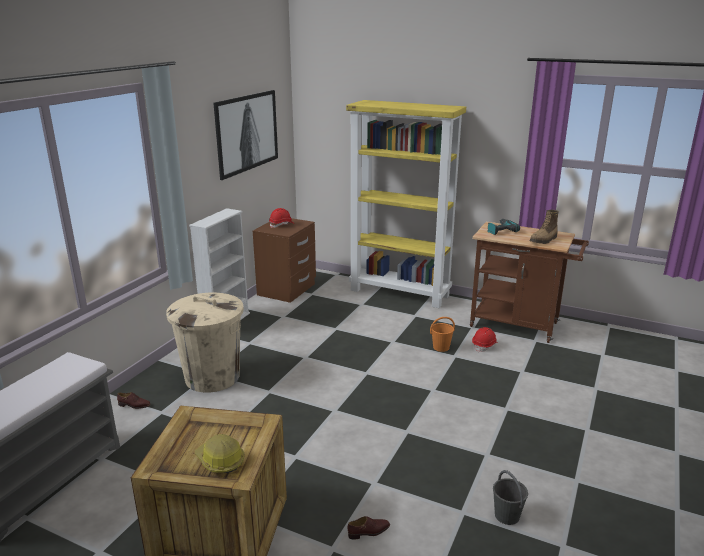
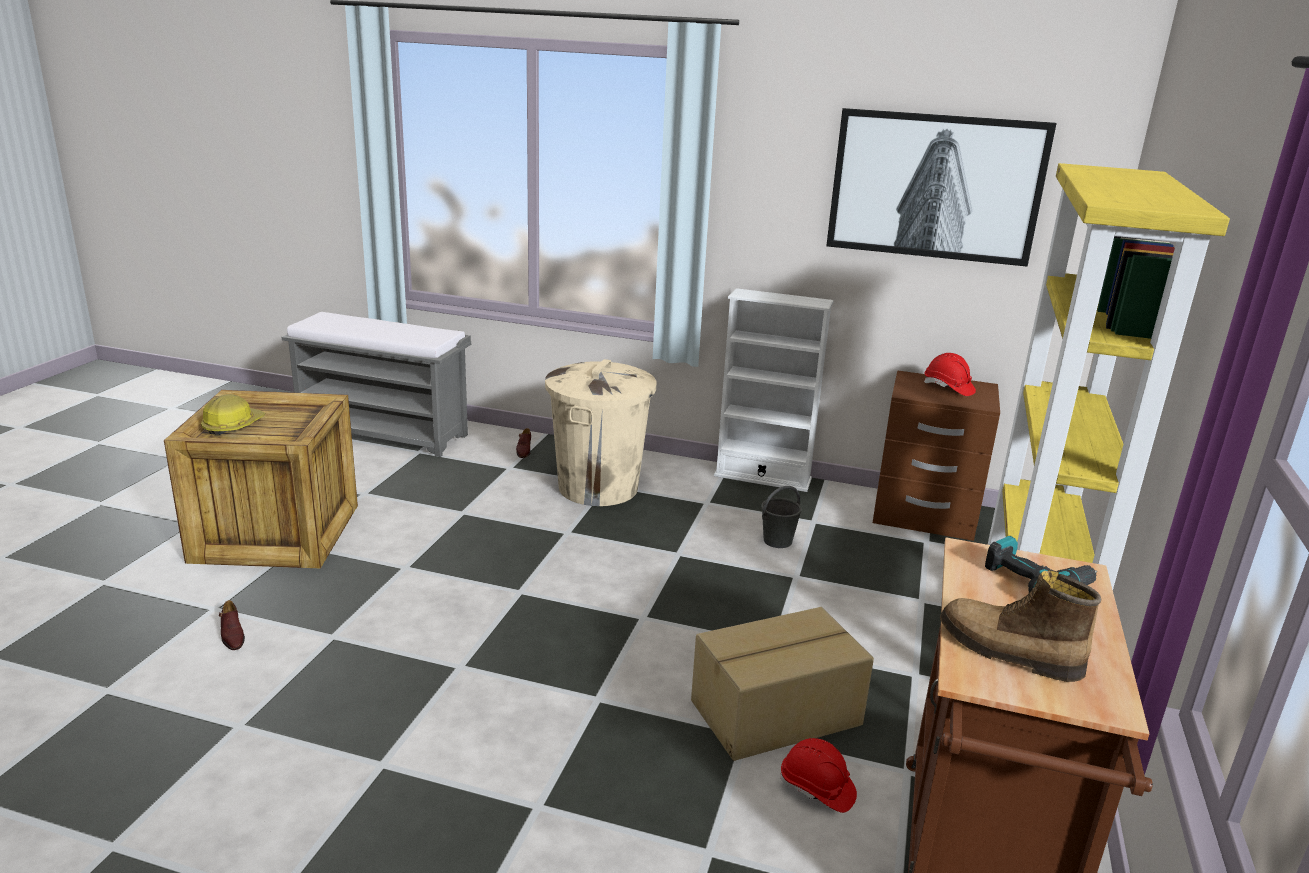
camera: 80 degrees right, 0 degrees up
(441, 347) = (777, 714): orange bucket -> cardboard box
(507, 516) = (211, 778): grey bucket -> grey bucket (777, 541)

